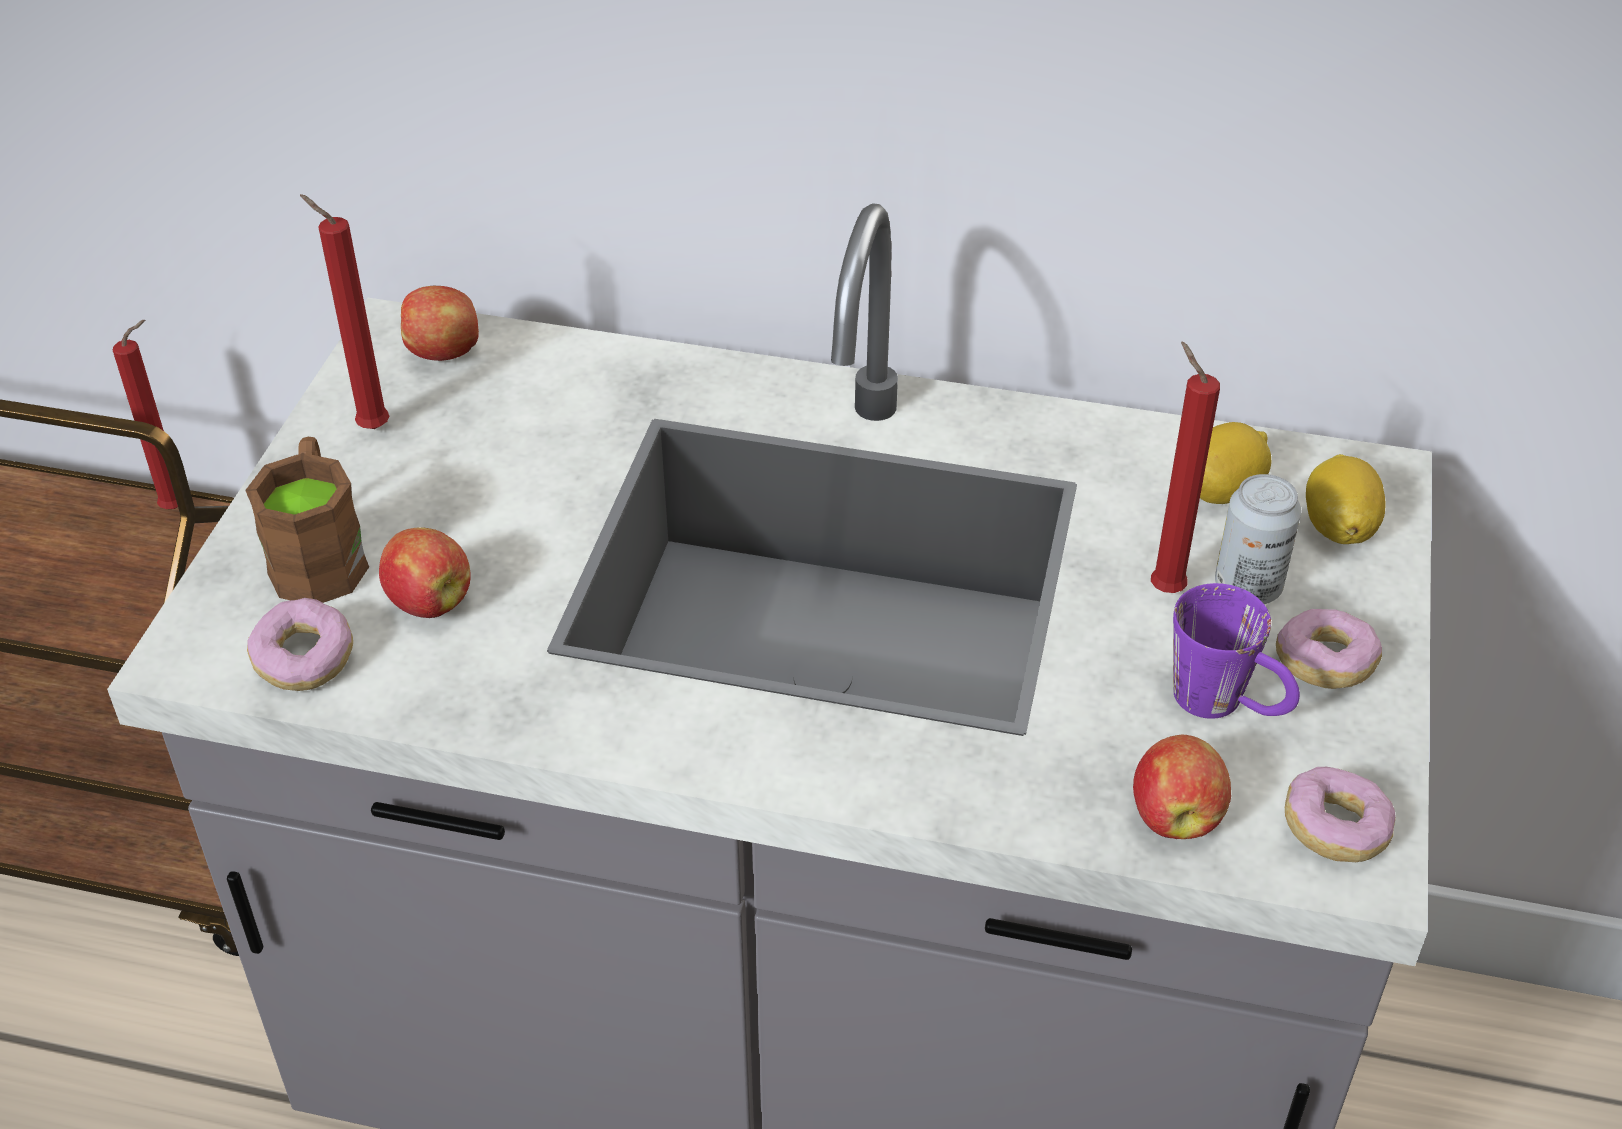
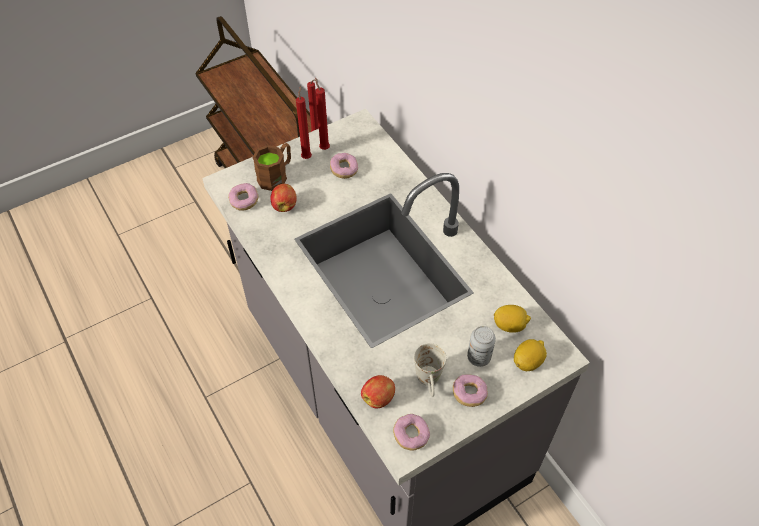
camera: 45 degrees right, 10 degrees up
(445, 352) = (364, 138): apple -> none
(482, 441) = (344, 170): none -> donut
(1162, 588) = (456, 339): red candle -> red candle (307, 157)
(1227, 705) = (429, 382): purple mug -> white mug

